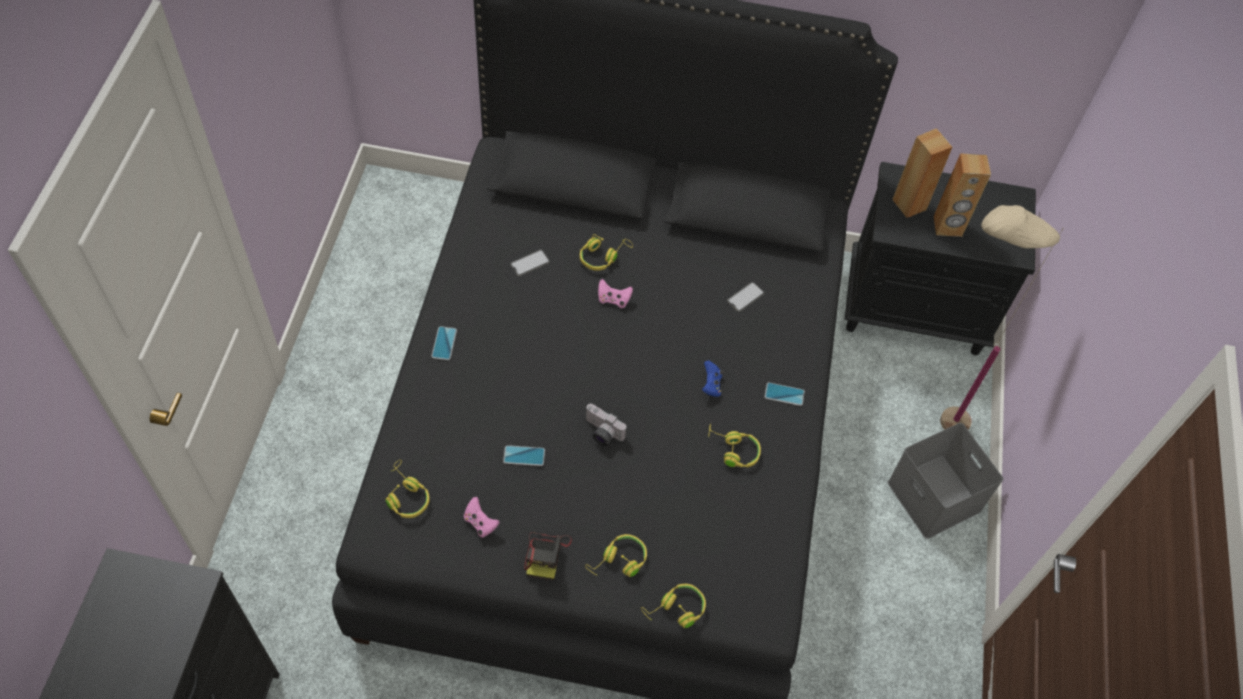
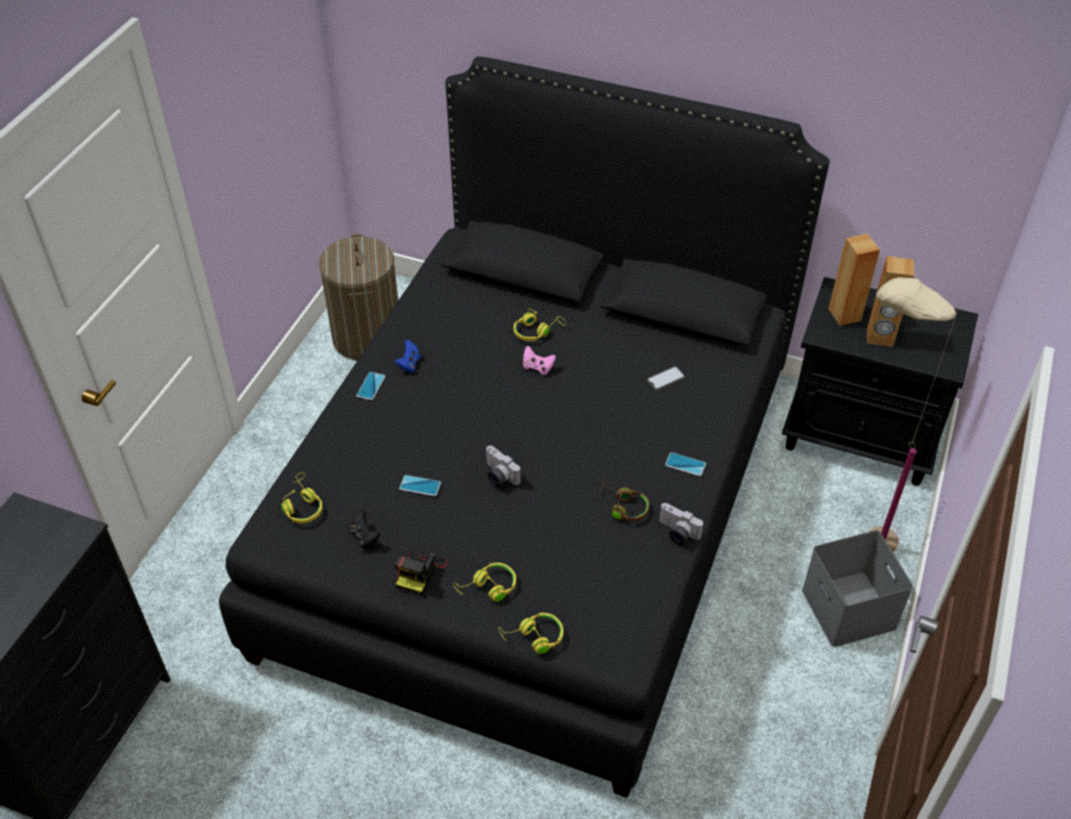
camera: 15 degrees right, 10 degrees down
(396, 252) = (367, 337): none -> laundry basket
(480, 523) = (365, 537): pink game controller -> black game controller
(530, 263) = (466, 330): phone -> none
(711, 385) = (615, 448): blue game controller -> blue game controller (409, 364)
(733, 450) = (623, 506): yellow headphones -> brown headphones
(791, 472) = (676, 533): none -> camera

